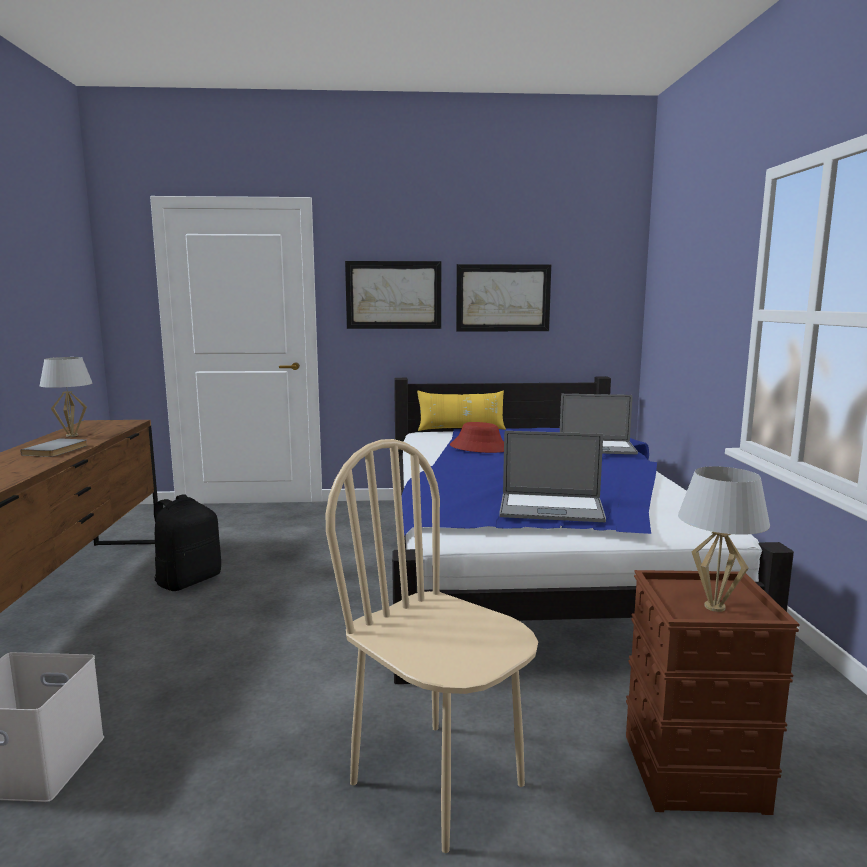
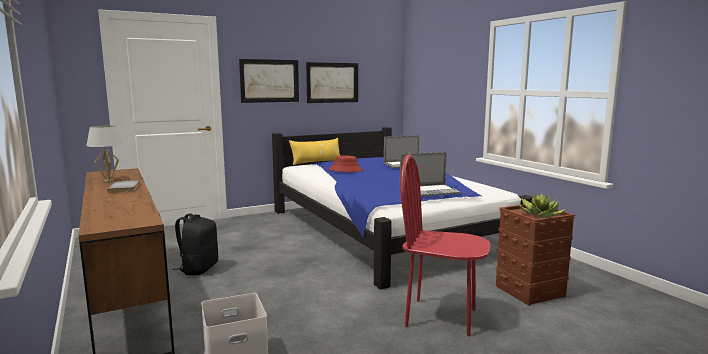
camera: 25 degrees left, 0 degrees up
(438, 782) = (441, 317): beige chair -> red chair
(715, 607) = (540, 215): white table lamp -> potted plant

